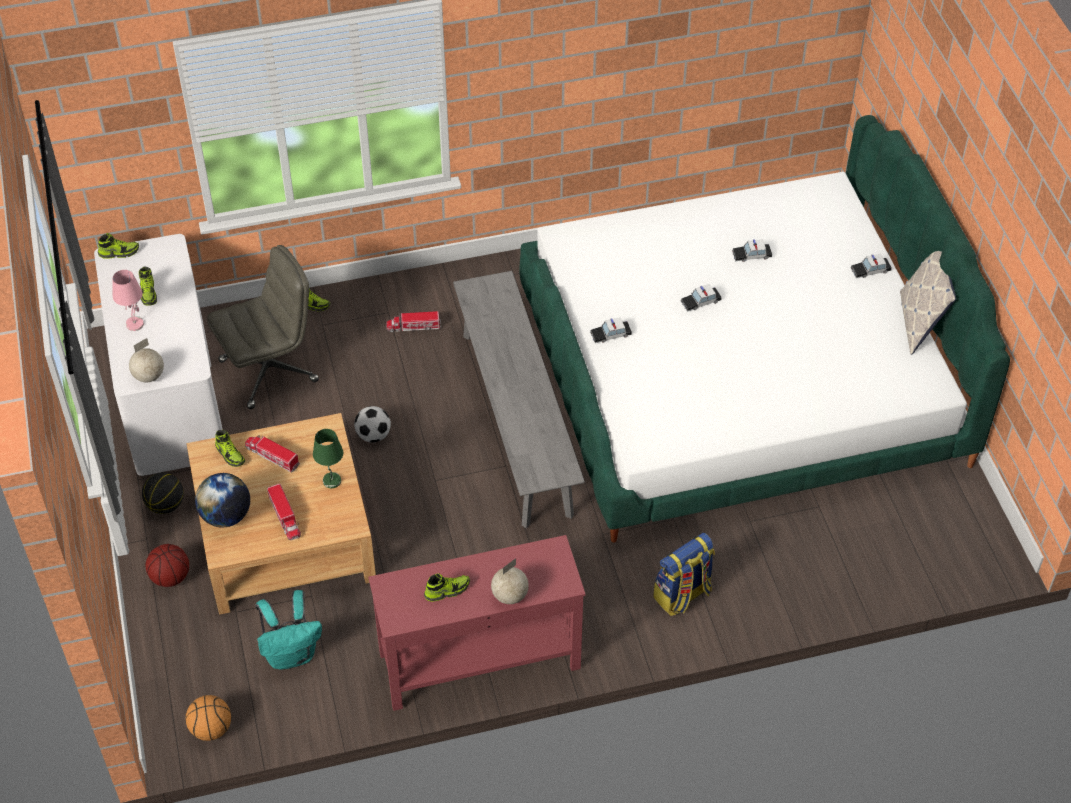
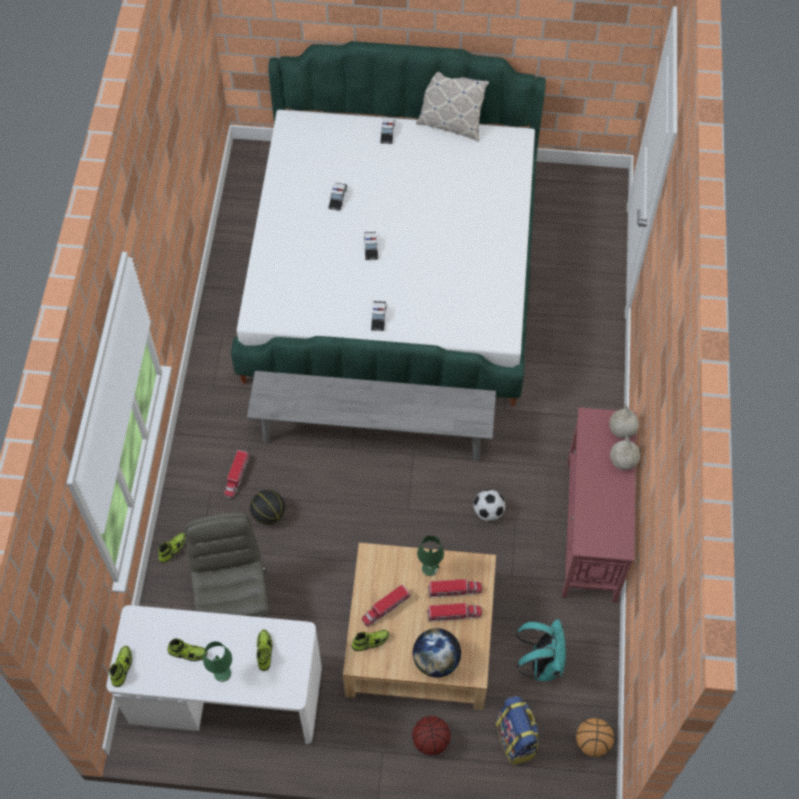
camera: 70 degrees left, 10 degrees up
(135, 324) = (222, 673): pink table lamp -> green table lamp
(148, 376) = (292, 675): globe -> globe (622, 431)
(166, 505) = (351, 727): basketball -> basketball (269, 514)
(313, 509) = (454, 590): none -> toy truck
(373, 435) = (342, 541): football -> football (488, 512)
(447, 590) = (604, 503): shoe -> shoe (264, 651)
(682, 595) = (577, 377): backpack -> backpack (517, 739)

